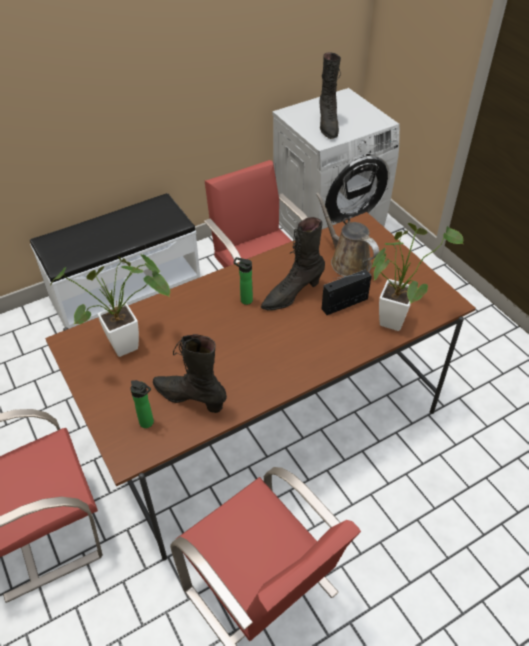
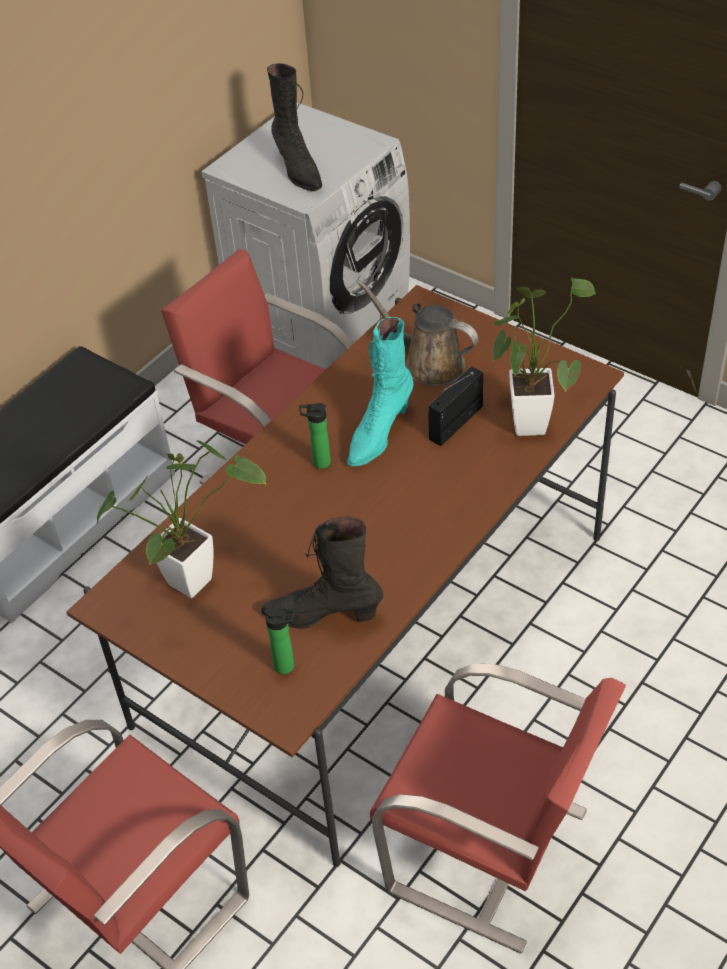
camera: 20 degrees left, 0 degrees up
(291, 295) = (379, 434): black boot -> turquoise boot

